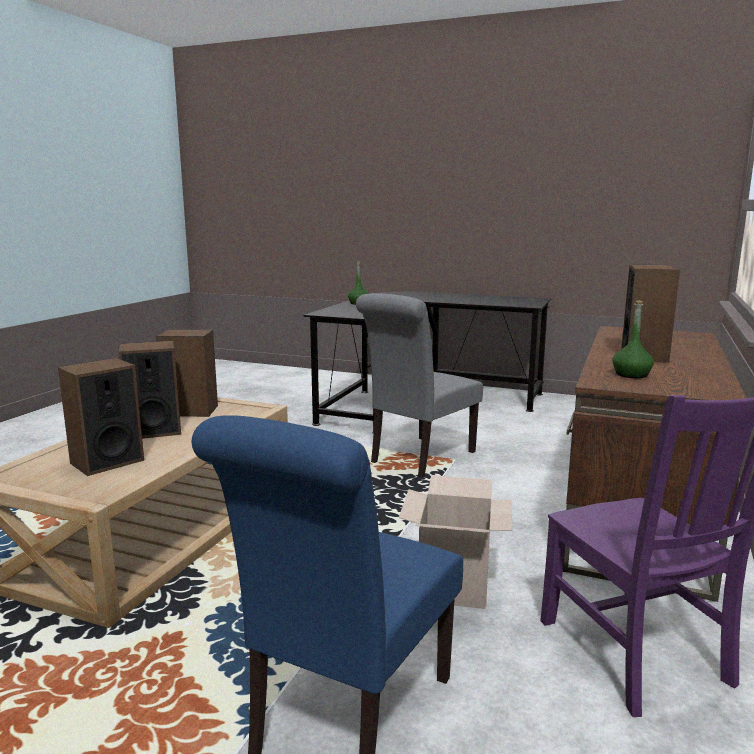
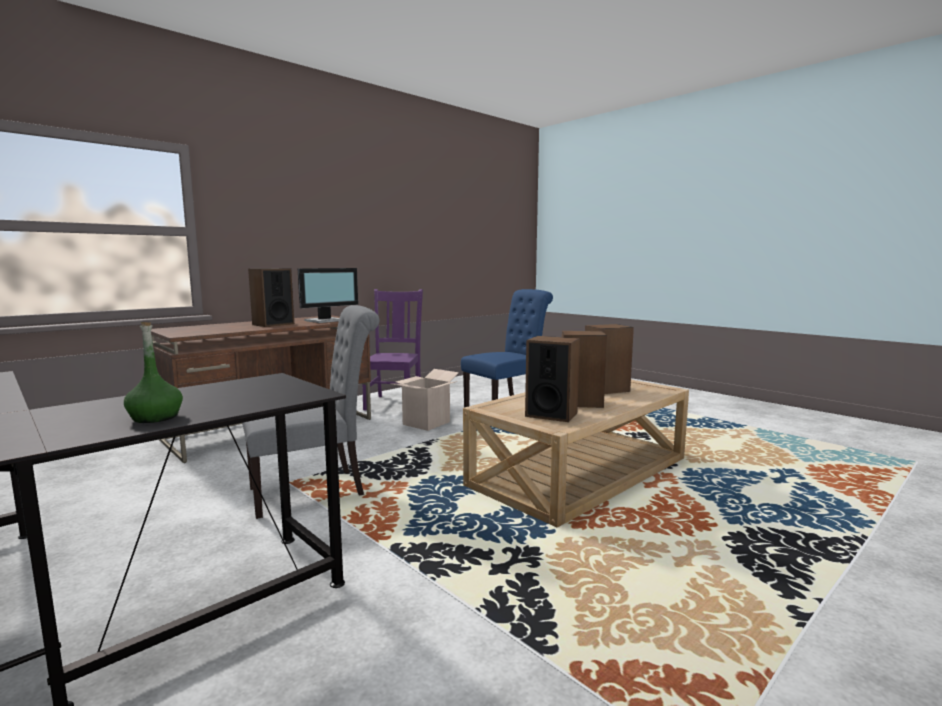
camera: 155 degrees left, 5 degrees down
(631, 375) = (326, 321): green bottle -> monitor

